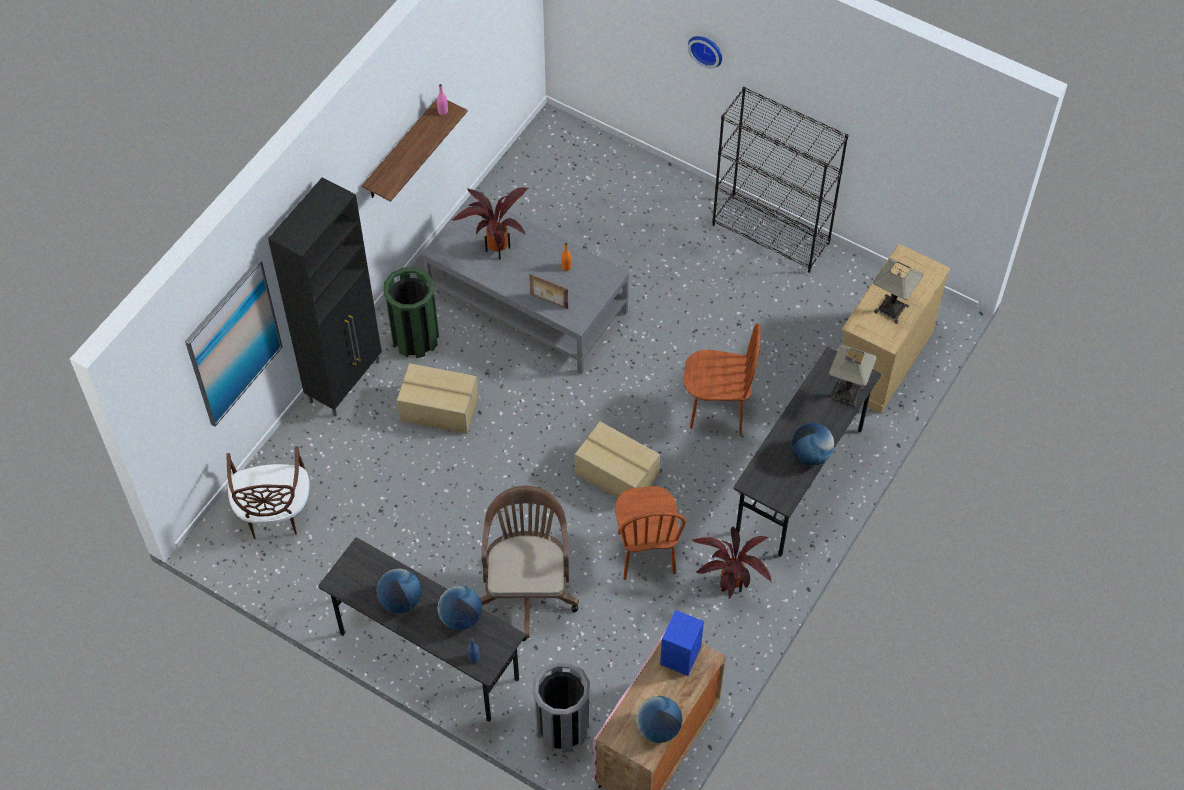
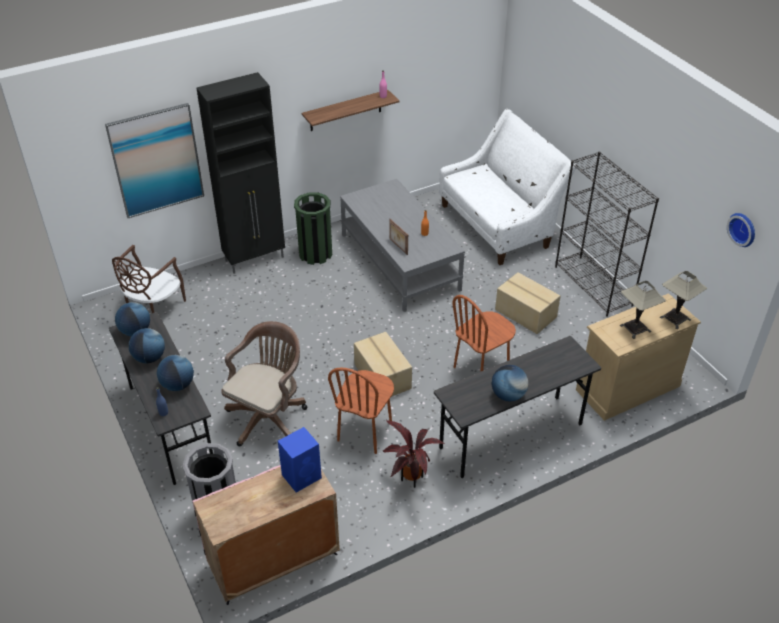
camera: 30 degrees right, 15 degrees down
(439, 409) = (298, 295): cardboard box -> cardboard box (525, 314)
(496, 247) = (388, 208): potted plant -> none
(609, 188) = (499, 224): none -> white sofa
(658, 728) = (243, 517): globe -> globe (135, 331)
(706, 49) = (583, 119): wall clock -> wall clock (743, 229)
(717, 411) = (481, 369): brown chair -> brown chair turned 105 degrees clockwise
(847, 394) = (565, 369): table lamp -> table lamp (675, 318)

